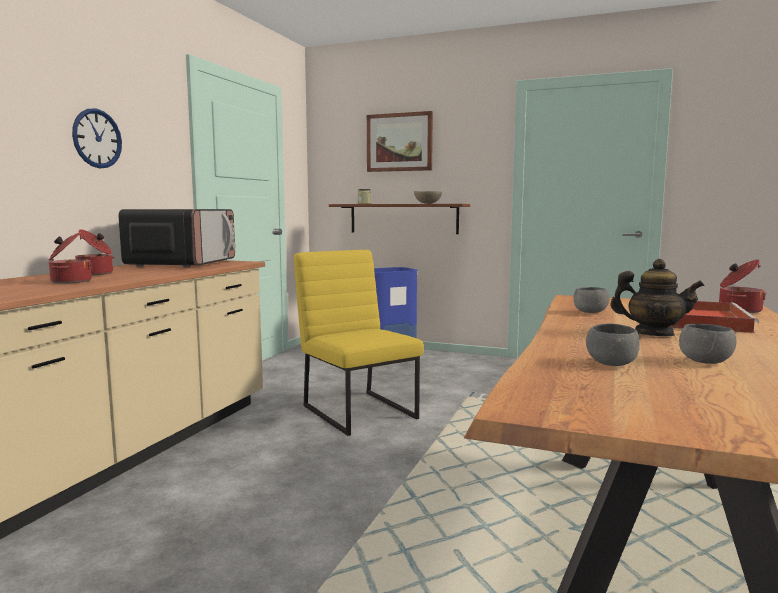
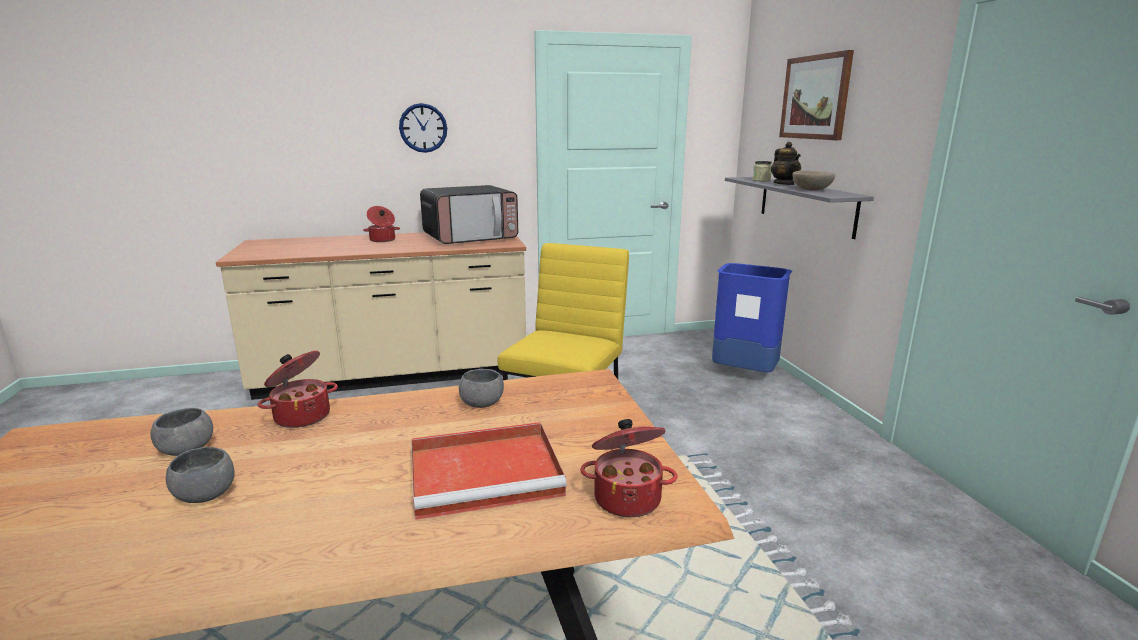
camera: 55 degrees right, 10 degrees up
(70, 281) = (336, 246): cooking pot -> cooking pot (302, 416)
(403, 218) = (805, 205): brown shelf -> grey shelf
(653, 334) = (358, 453): teapot -> teapot (784, 184)

